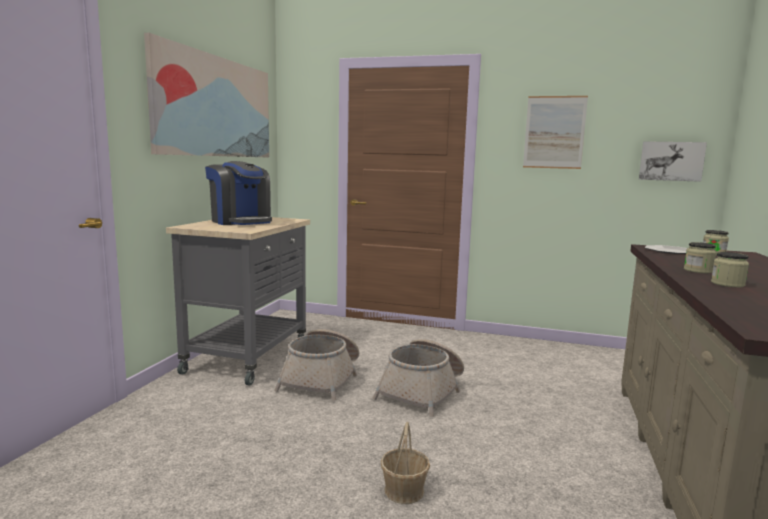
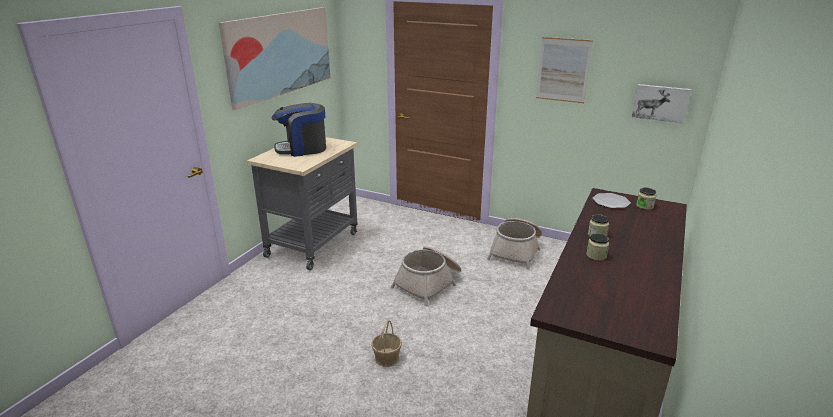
camera: 10 degrees right, 15 degrees up
(241, 222) = (302, 149): coffee machine -> coffee machine turned 105 degrees clockwise
(322, 378) = (361, 267): basket -> basket (516, 251)

